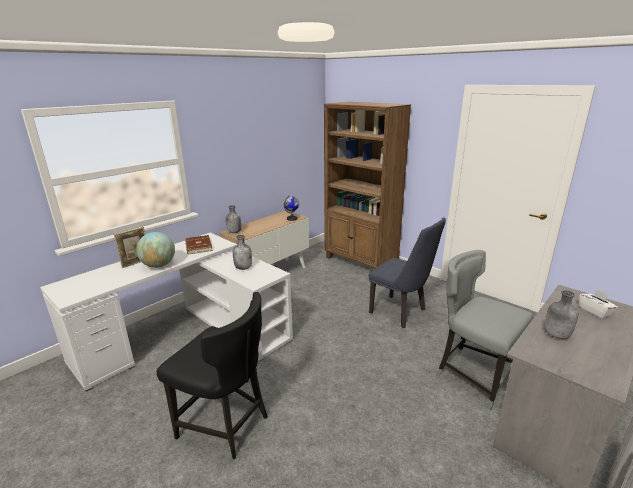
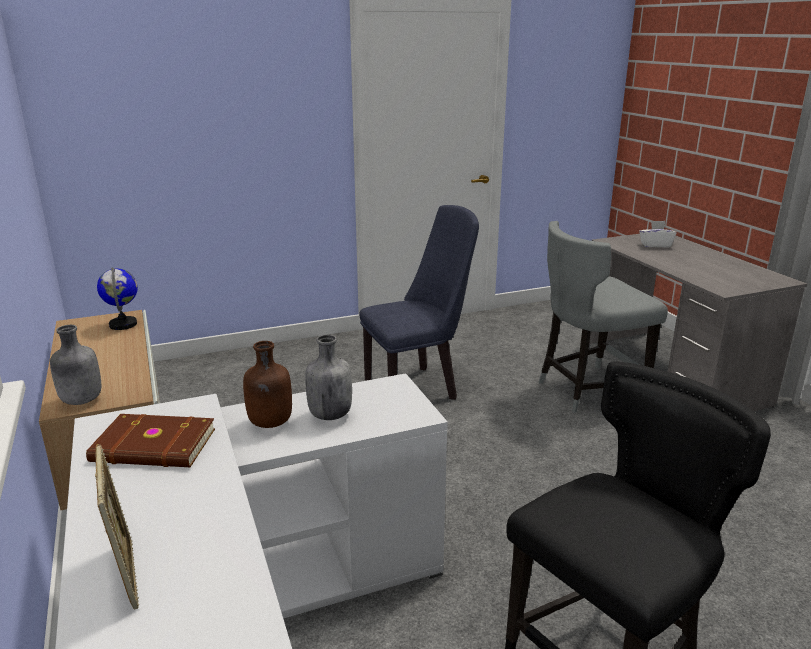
camera: 65 degrees left, 0 degrees up
(159, 265) = (208, 526): globe -> none
(231, 260) = (270, 423): none -> brown bottle
(360, 262) = (225, 368): brown bookcase -> none
(556, 335) = (694, 270): grey bottle -> none

